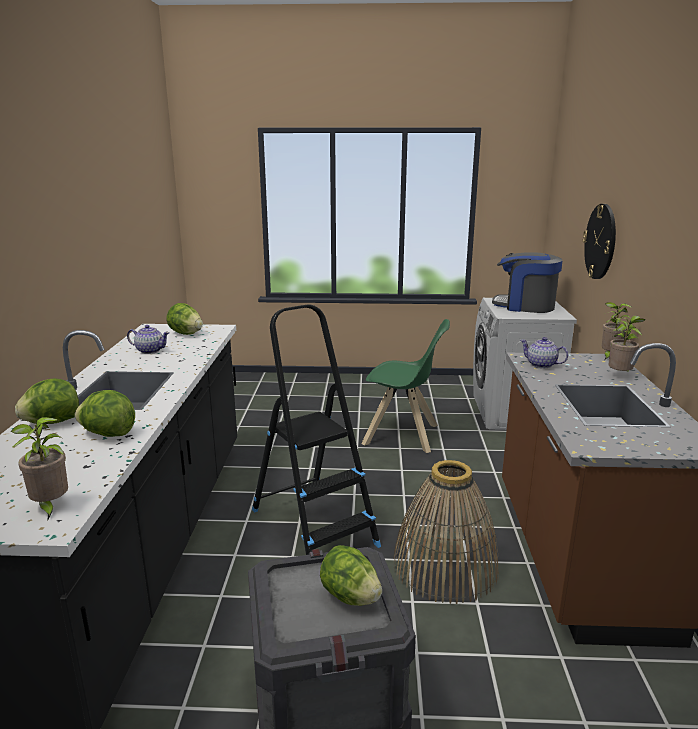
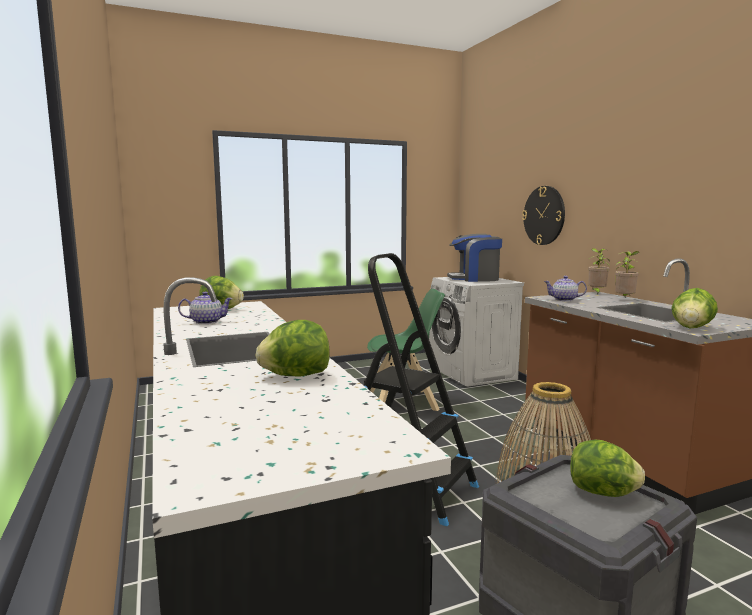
camera: 25 degrees left, 10 degrees down
(50, 507) = (358, 434): potted plant -> none
(52, 422) = (205, 377): lettuce -> lettuce (692, 328)

